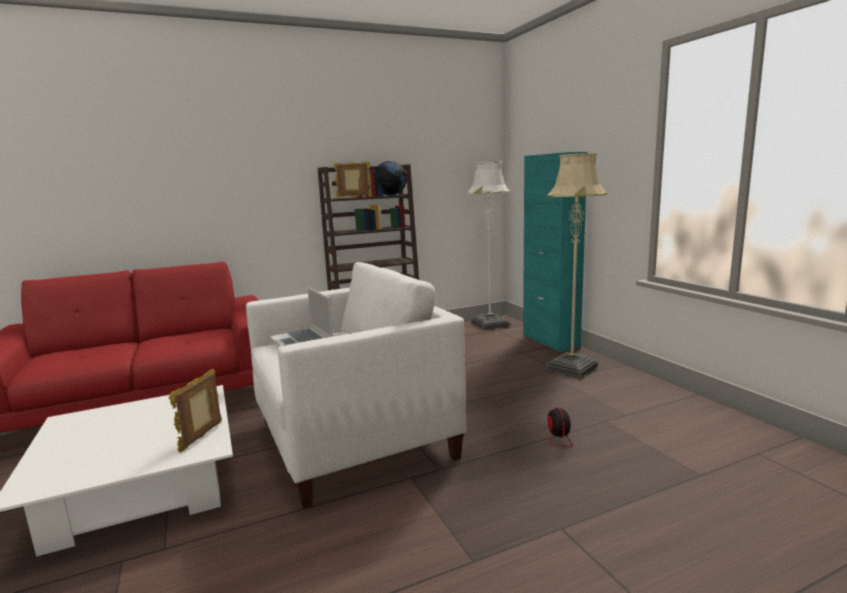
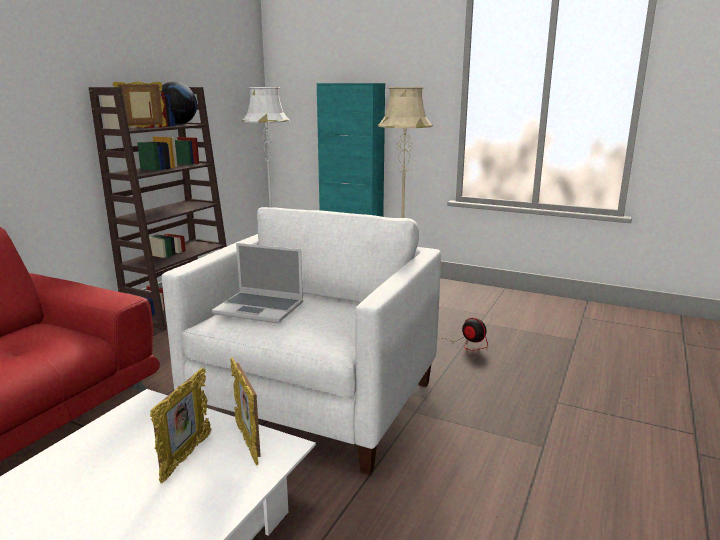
camera: 40 degrees left, 5 degrees up
(164, 432) = (185, 457): none -> picture frame

